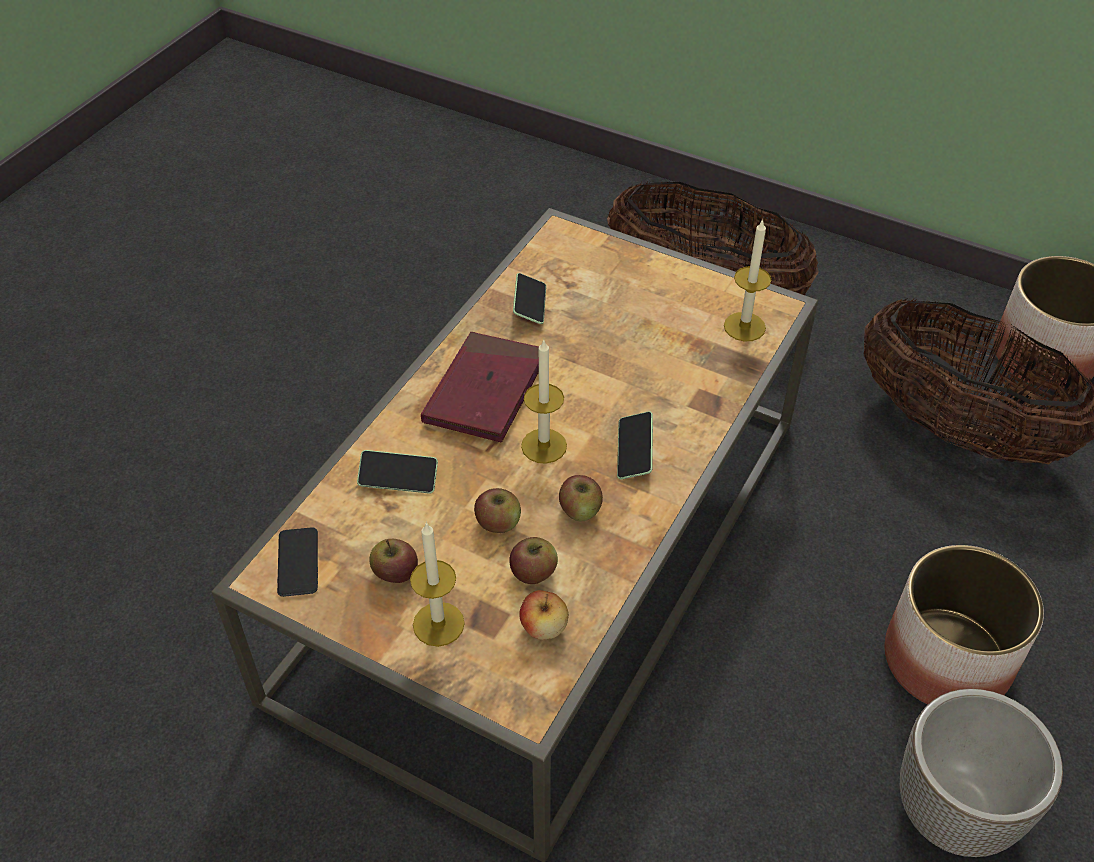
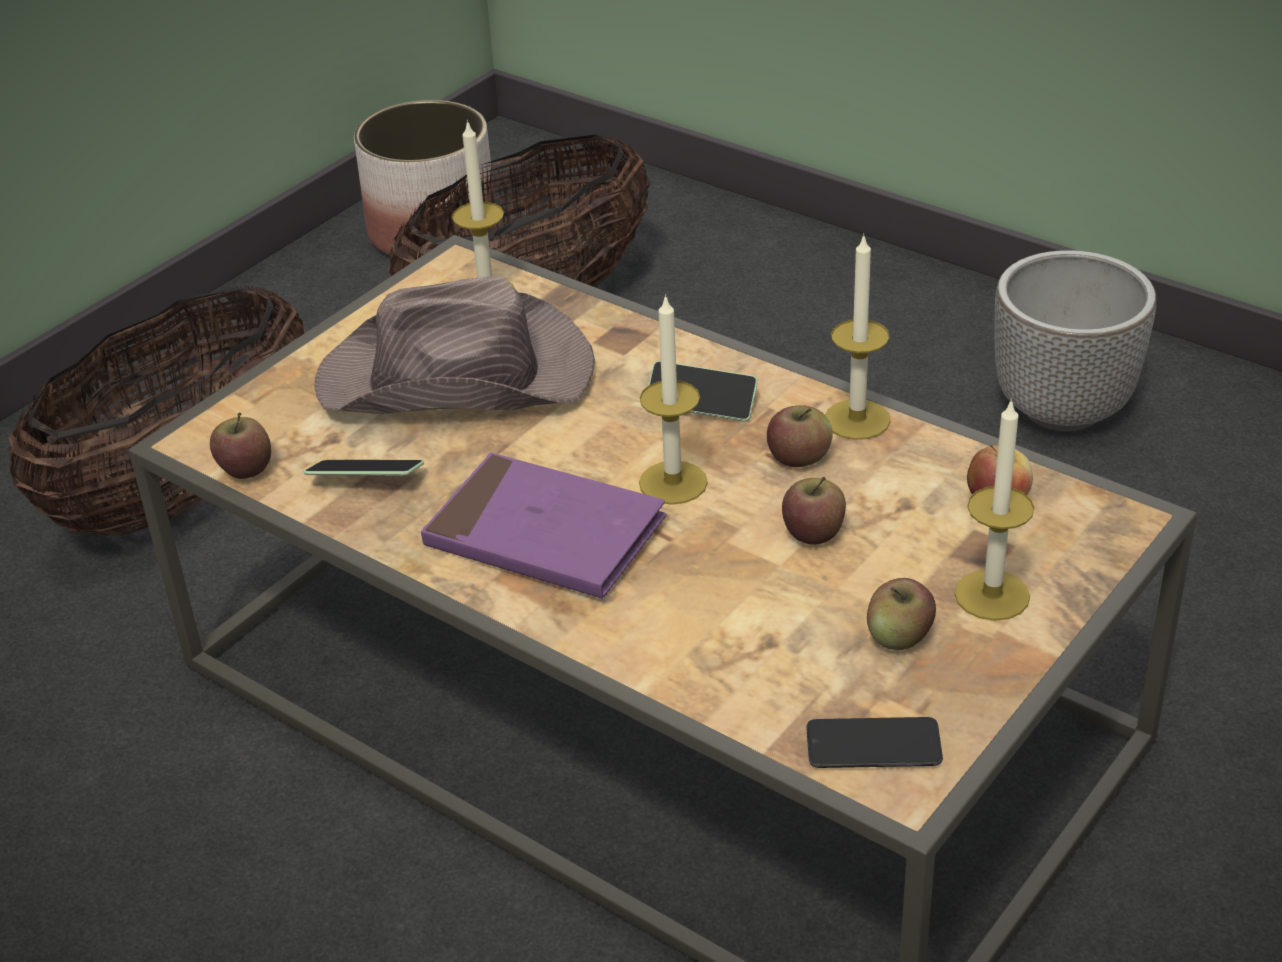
camera: 80 degrees left, 10 degrees down
(398, 479) = (713, 632): phone -> none
(485, 391) = (545, 534): red book -> purple book
(533, 572) = (904, 504): apple -> apple (245, 468)
(629, 541) = (857, 419): none -> candle
(642, 328) = (459, 378): none -> brown hat
(946, 660) = (870, 381): planter -> none

